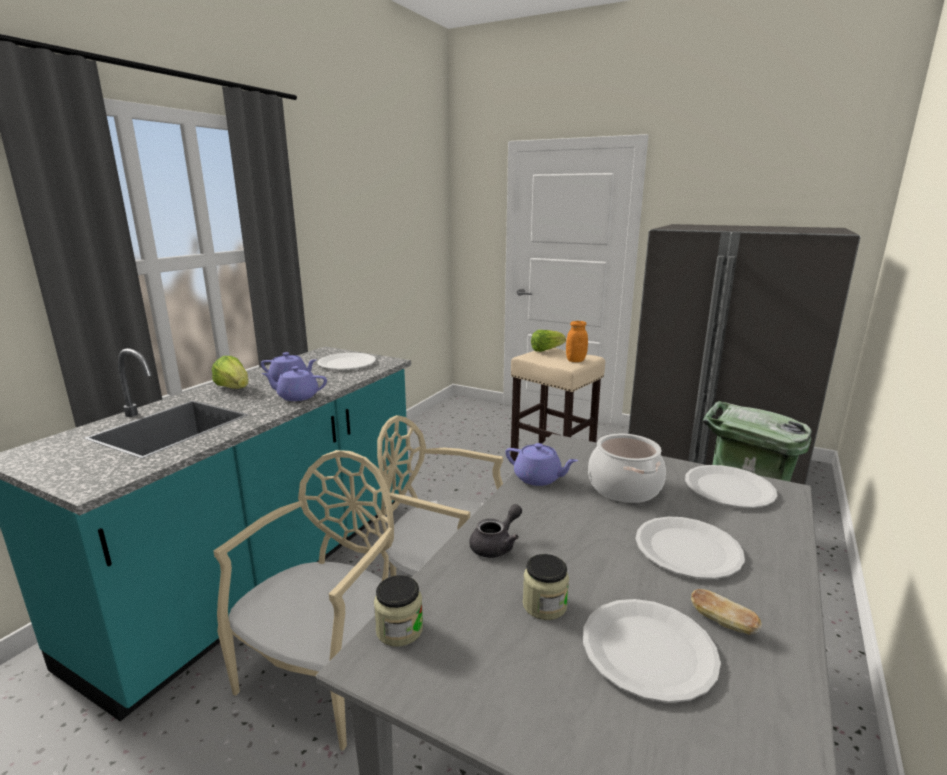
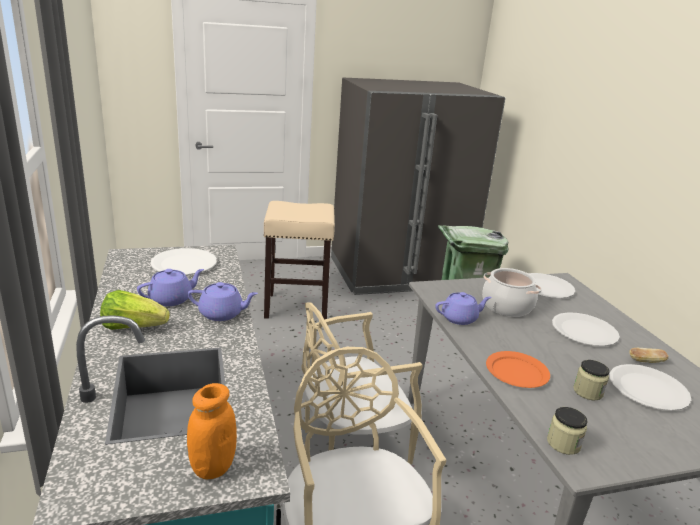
camera: 45 degrees left, 5 degrees up
(297, 396) = (222, 314): purple teapot -> purple teapot turned 135 degrees counterclockwise
(496, 545) = (516, 372): grey teapot -> orange plate
(546, 350) = (280, 205): lettuce -> none
(575, 360) = (319, 211): orange jar -> orange jar (213, 467)

